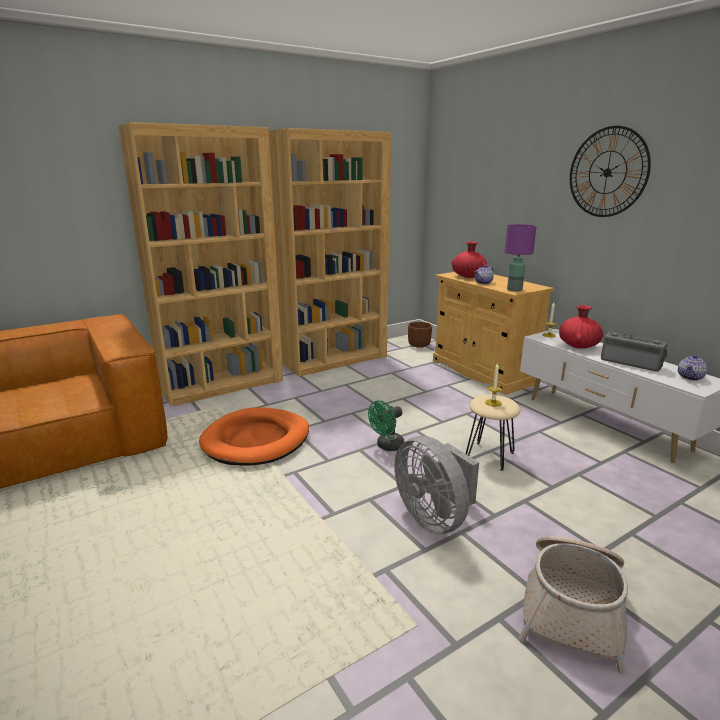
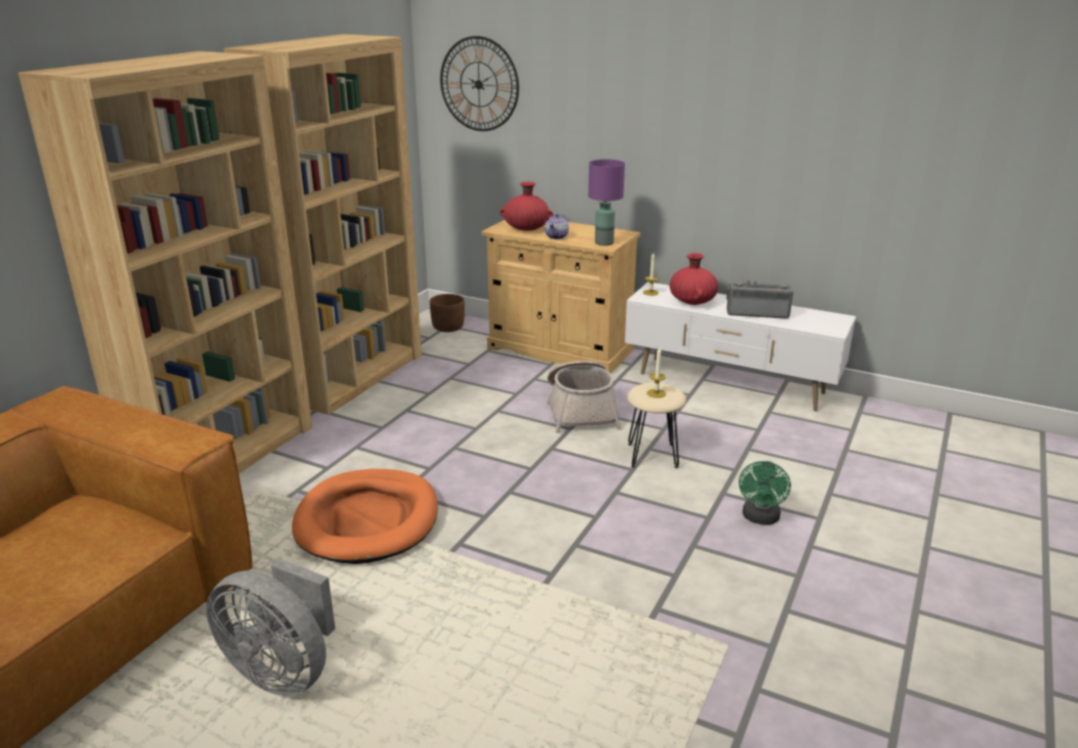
camera: 30 degrees left, 5 degrees up
(387, 446) = (536, 478): green fan -> green fan (760, 518)
(434, 518) = (656, 541): grey fan -> grey fan (283, 671)
(572, 607) = (832, 577): basket -> basket (581, 410)
(607, 172) = (695, 93): wall clock -> wall clock (479, 84)
(690, 377) = (818, 318): teapot -> none

